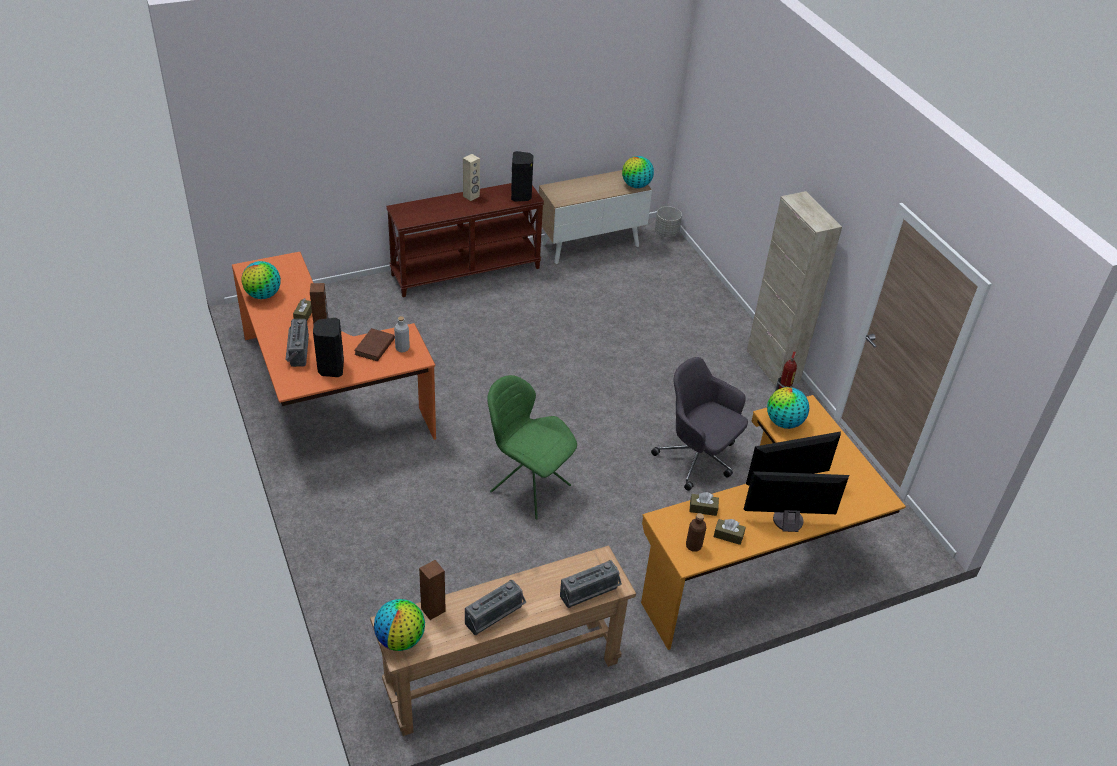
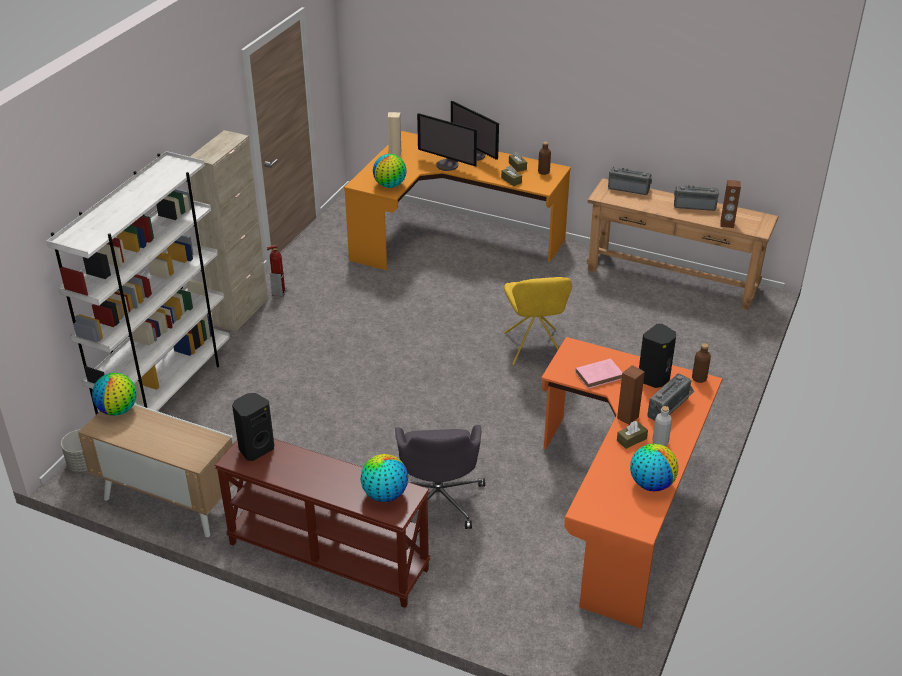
camera: 130 degrees left, 5 degrees down
(296, 389) = (699, 378): none -> brown bottle
(374, 347) = (600, 375): brown book -> pink book
(400, 639) = (759, 223): globe -> globe (384, 494)
(402, 348) = (577, 362): grey bottle -> grey bottle (660, 442)
(471, 196) = (302, 481): beige speaker -> beige speaker (395, 153)
(528, 487) = (534, 348): green chair -> yellow chair
(698, 458) = (396, 297): grey office chair -> grey office chair (439, 499)
(703, 289) = (167, 393): none -> white bookcase

